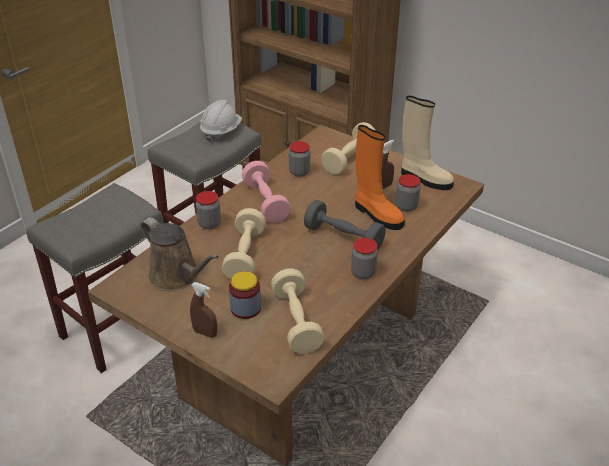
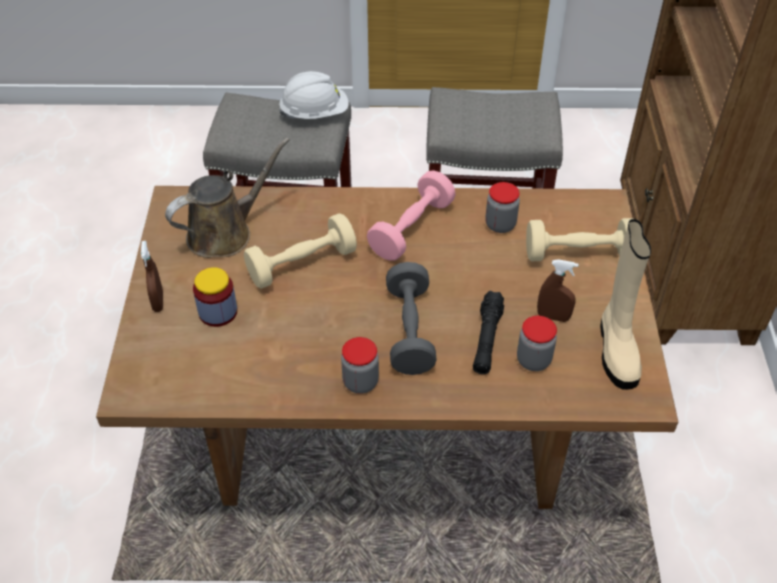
camera: 55 degrees right, 10 degrees up
(177, 276) = (225, 233): brown watering can -> brown watering can turned 135 degrees counterclockwise
(209, 224) = (330, 207): jar -> none
(221, 131) = (523, 119): white hard hat -> white hard hat (315, 113)
(296, 322) = (228, 365): beige dumbbell -> none
(376, 214) = (487, 339): orange boot -> black flashlight

